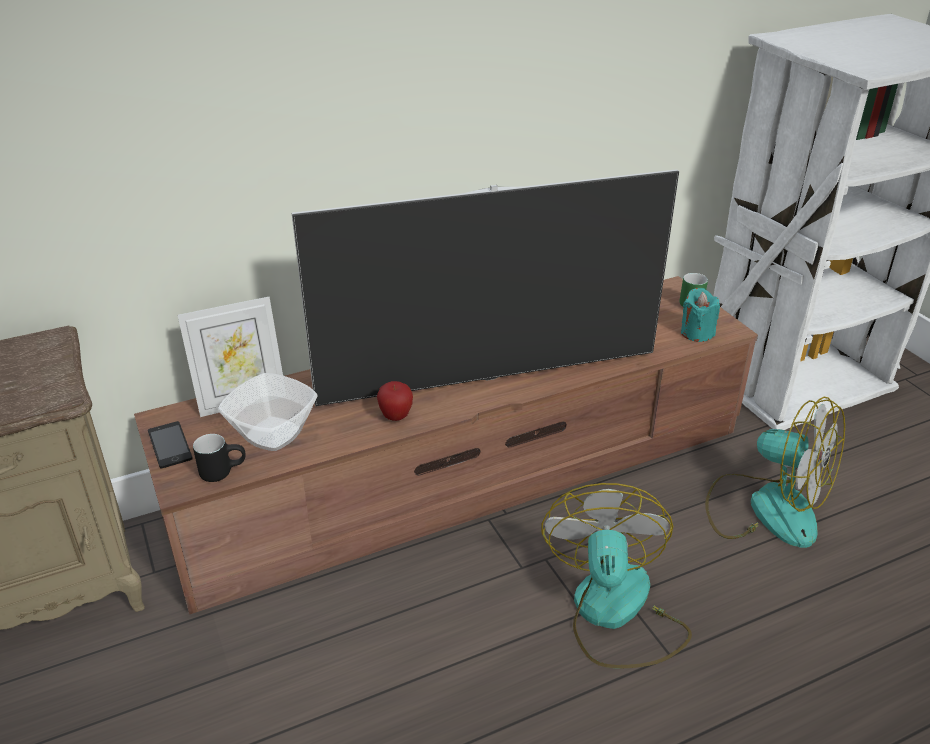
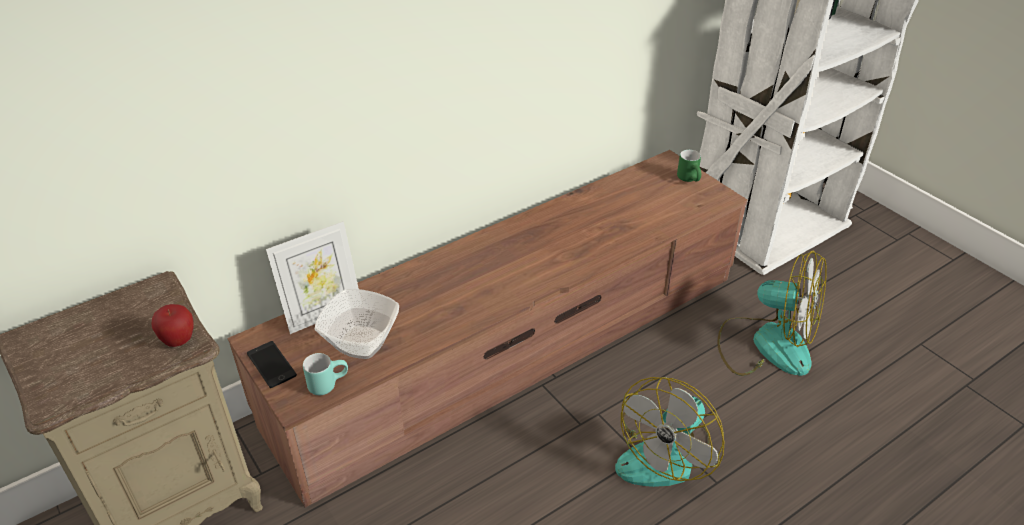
camera: 10 degrees left, 5 degrees up
(223, 471) = (328, 383): black mug -> turquoise mug
(396, 417) = (464, 312): apple -> apple (179, 341)
(489, 377) = (535, 265): television -> none
(614, 613) = (665, 453): fan -> fan turned 135 degrees counterclockwise
(696, 333) = (698, 203): turquoise candle -> none

